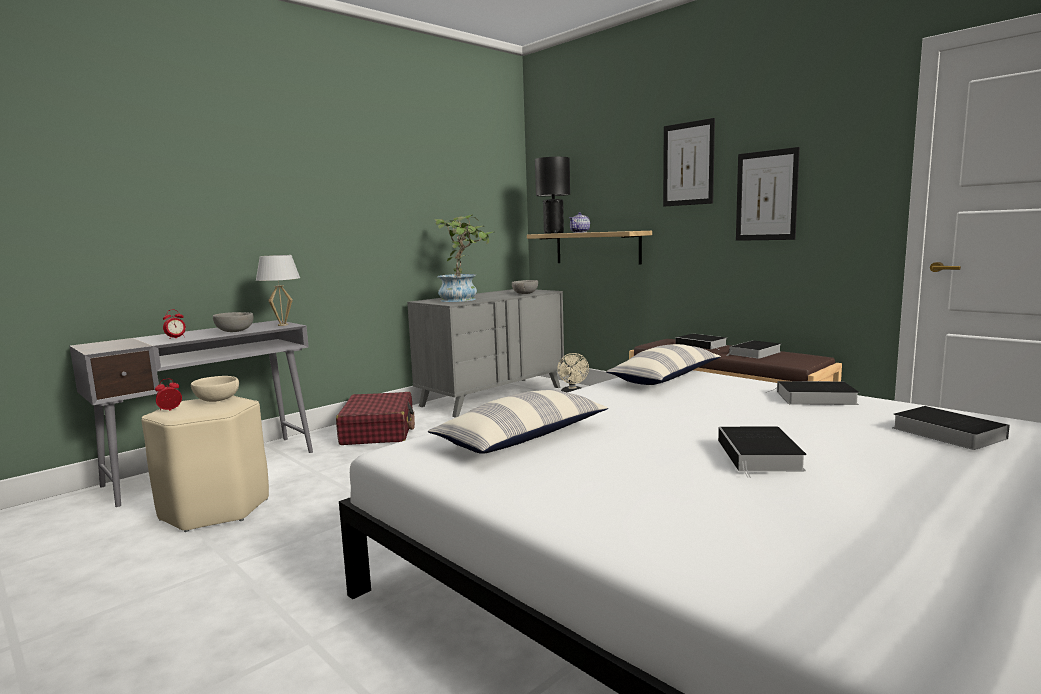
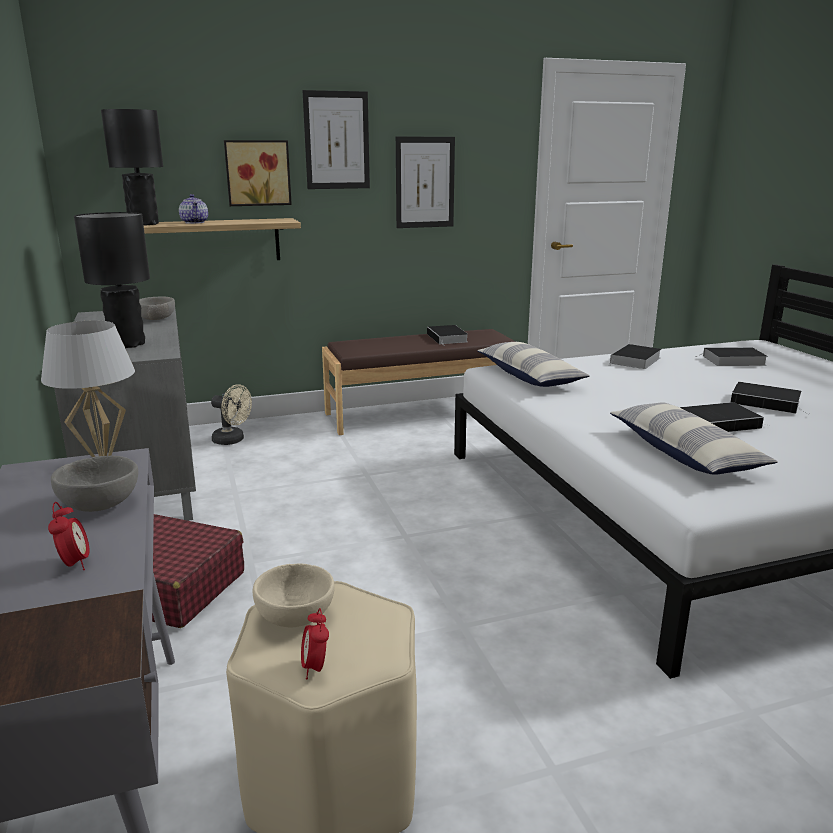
camera: 65 degrees left, 10 degrees up
(464, 299) = (127, 344): potted plant -> black table lamp
(631, 195) = (257, 173): none -> picture
(702, 345) = (386, 341): book -> book (720, 423)

